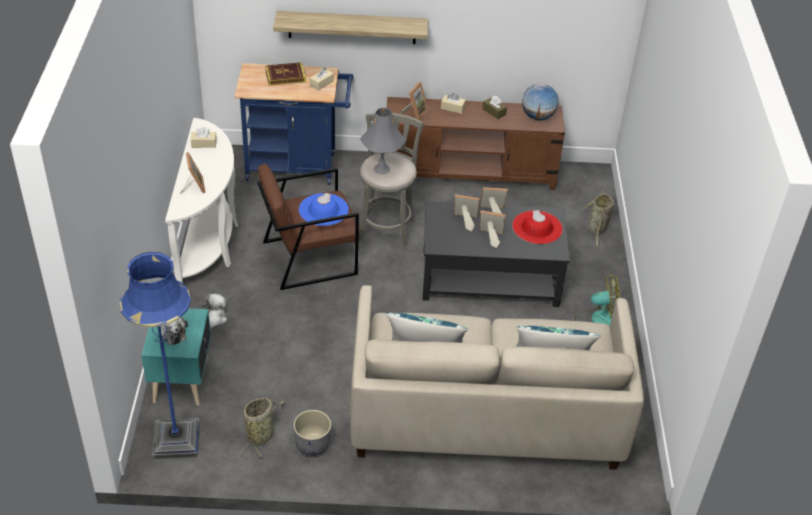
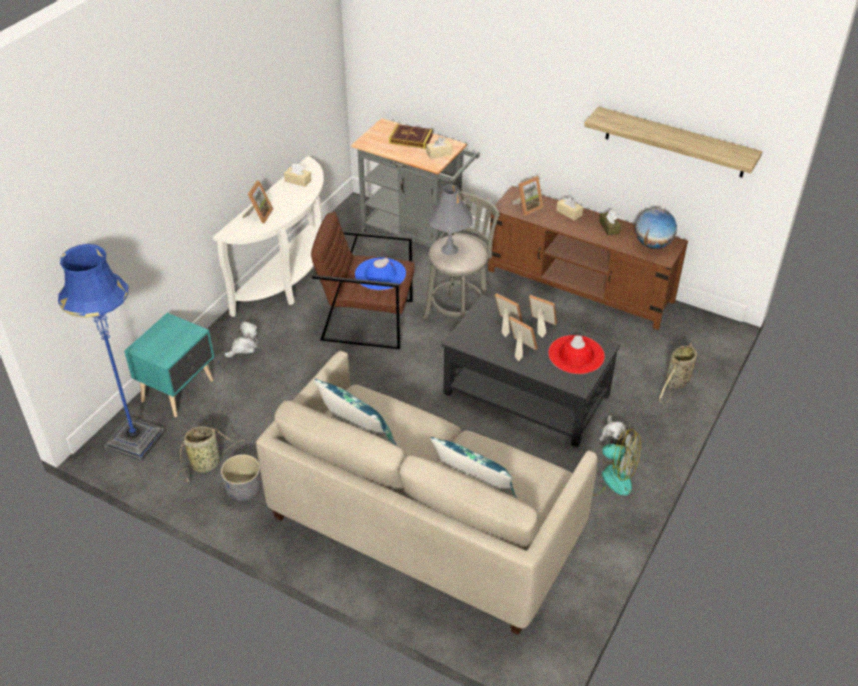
camera: 30 degrees right, 0 degrees up
(172, 333) = (163, 340): plush toy -> plush toy (612, 437)
(297, 167) = (416, 234): blue cart -> grey cart
(352, 27) = (482, 104): shelf -> shelf (675, 142)

